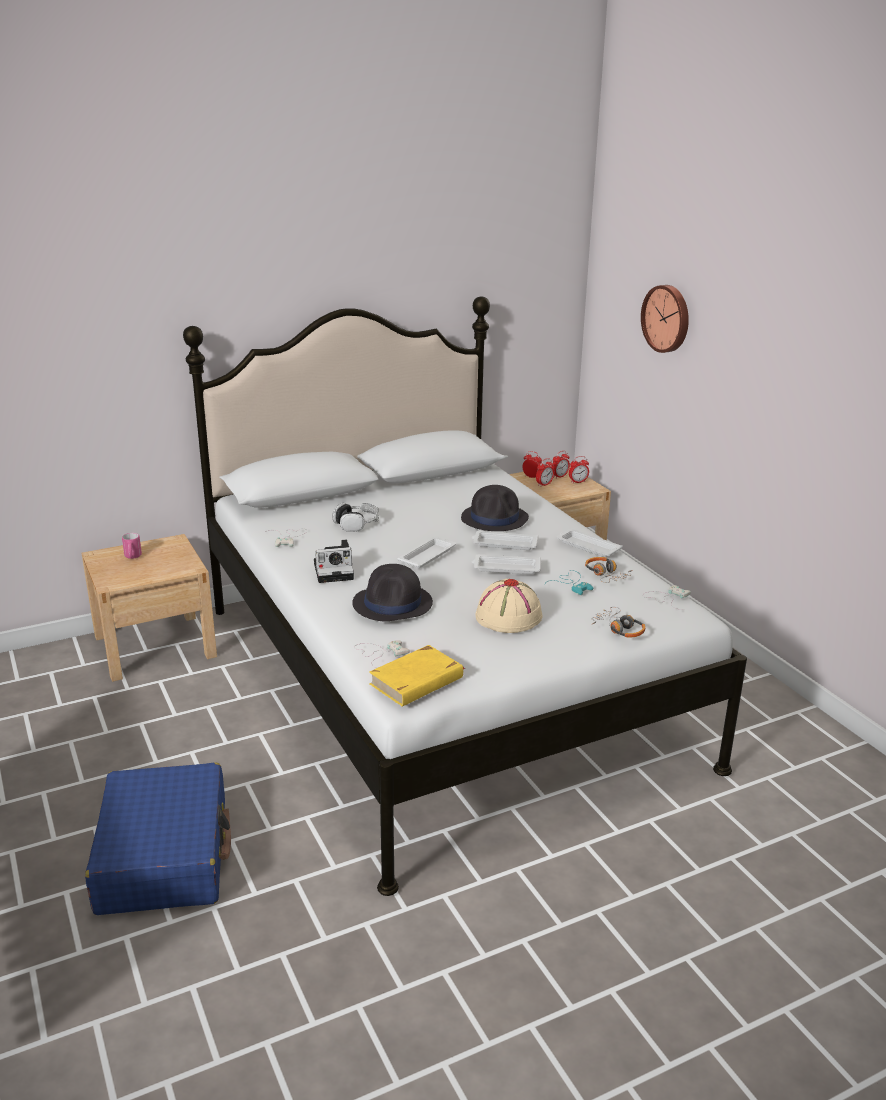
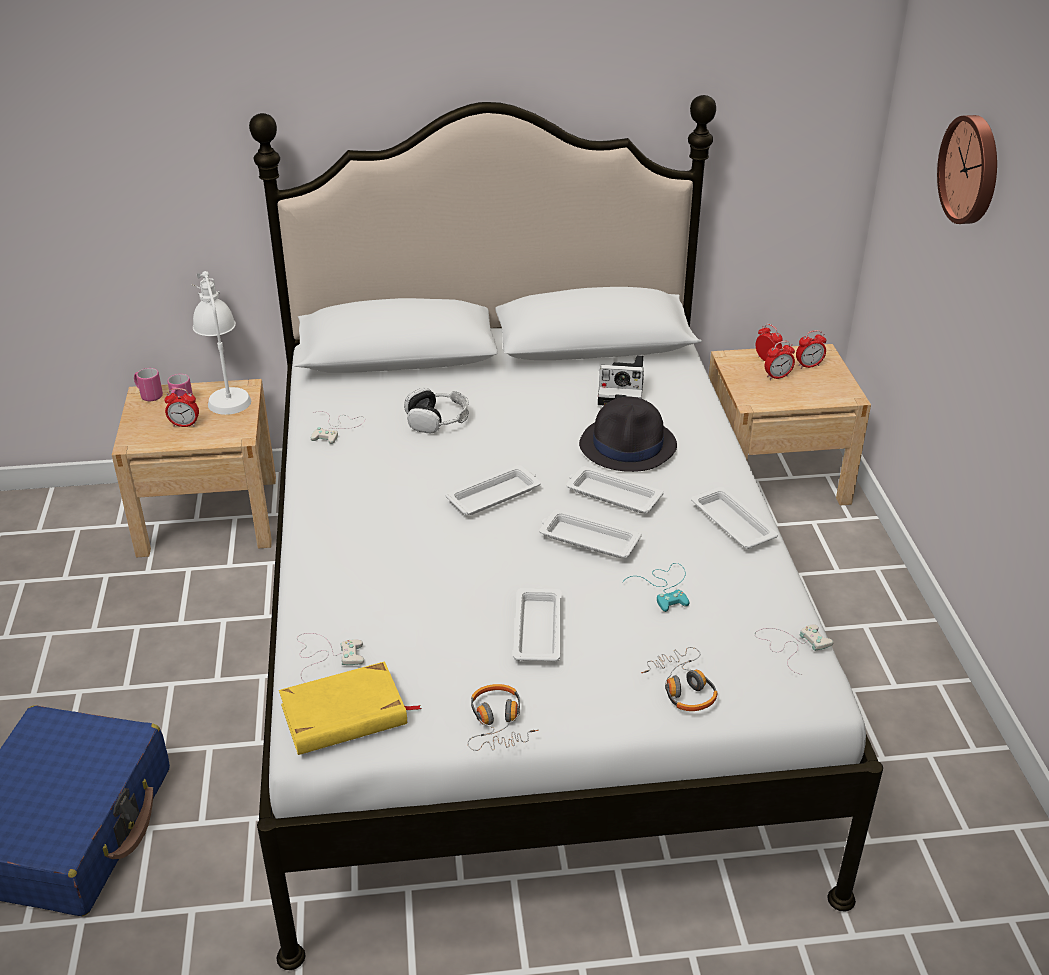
camera: 20 degrees right, 10 degrees up
(102, 555) = (149, 395): none -> pink mug
(163, 545) = (225, 393): none -> white table lamp
(335, 571) = (360, 497): camera -> camera (623, 392)
(393, 604) = (394, 572): black hat -> none
(508, 617) = (538, 629): beige hat -> white tray
(578, 482) = (830, 380): alarm clock -> alarm clock (184, 425)
(606, 575) = (726, 581): headphones -> headphones (498, 724)

